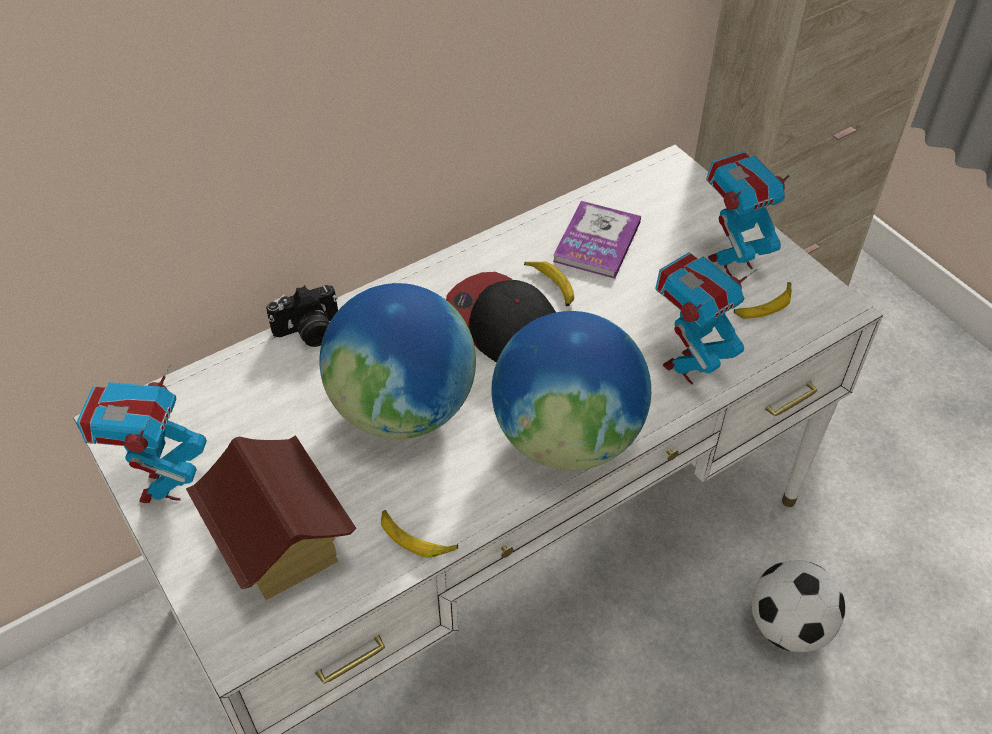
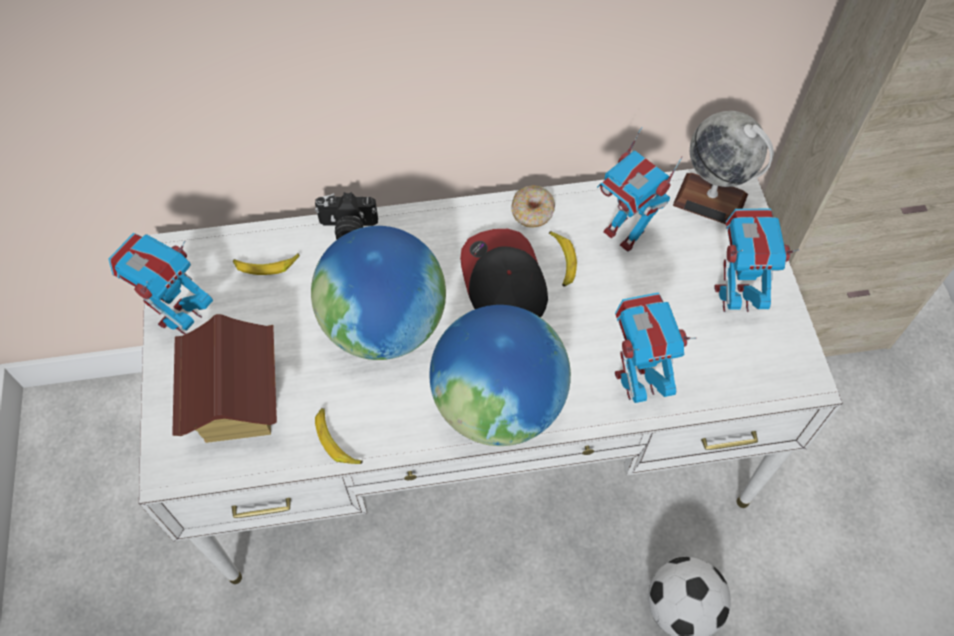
camera: 25 degrees right, 10 degrees up
(495, 252) = (532, 212): none -> donut
(597, 241) = (625, 233): book -> toy robot
(659, 187) = (710, 200): none -> globe
(764, 306) = (737, 352): banana -> banana (266, 265)

